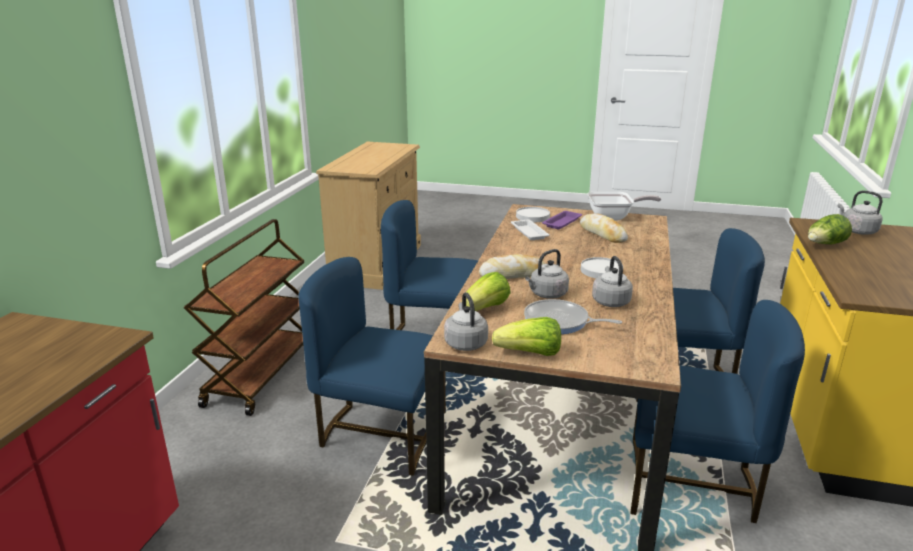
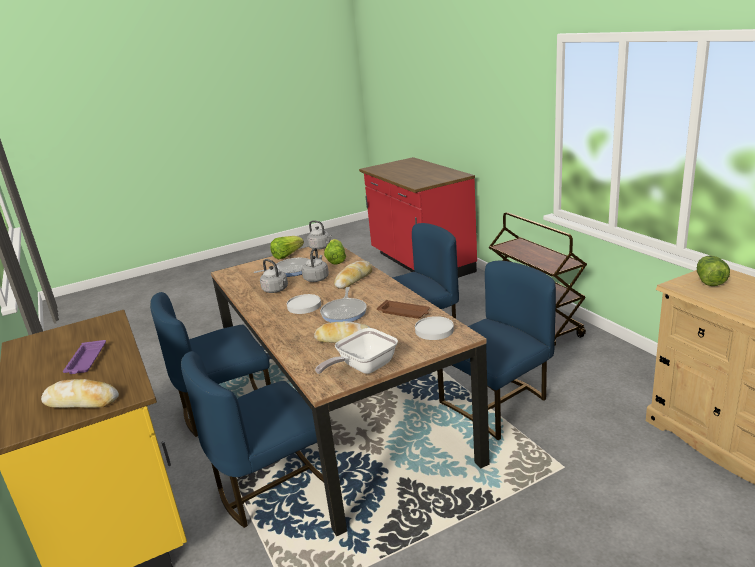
camera: 140 degrees right, 0 degrees up
(528, 232) = (404, 312): white tray -> brown tray
(562, 222) = (398, 336): purple tray -> purple tray (86, 361)
(573, 250) = (344, 312): none -> frying pan
(825, 245) = (123, 362): lettuce -> lettuce (709, 280)
(856, 231) = (82, 401): grey kettle -> bread

